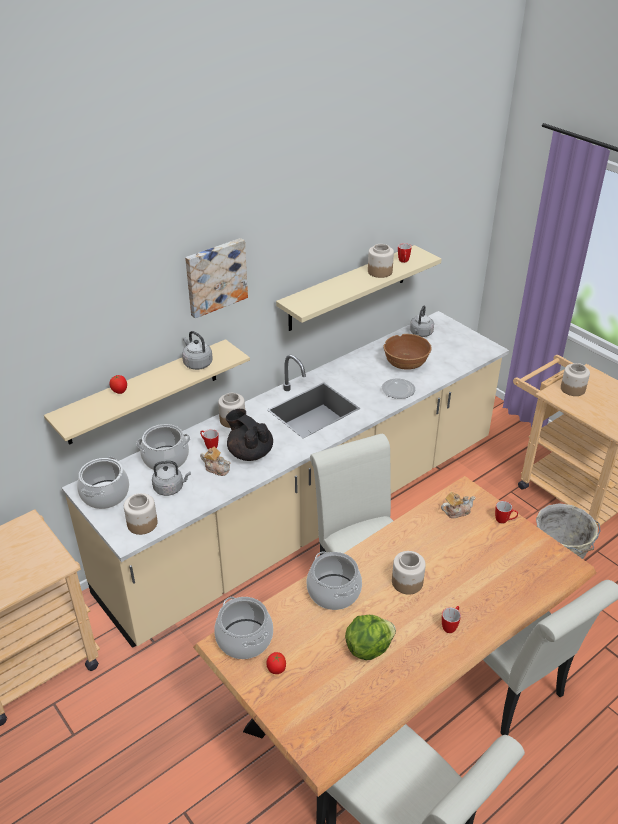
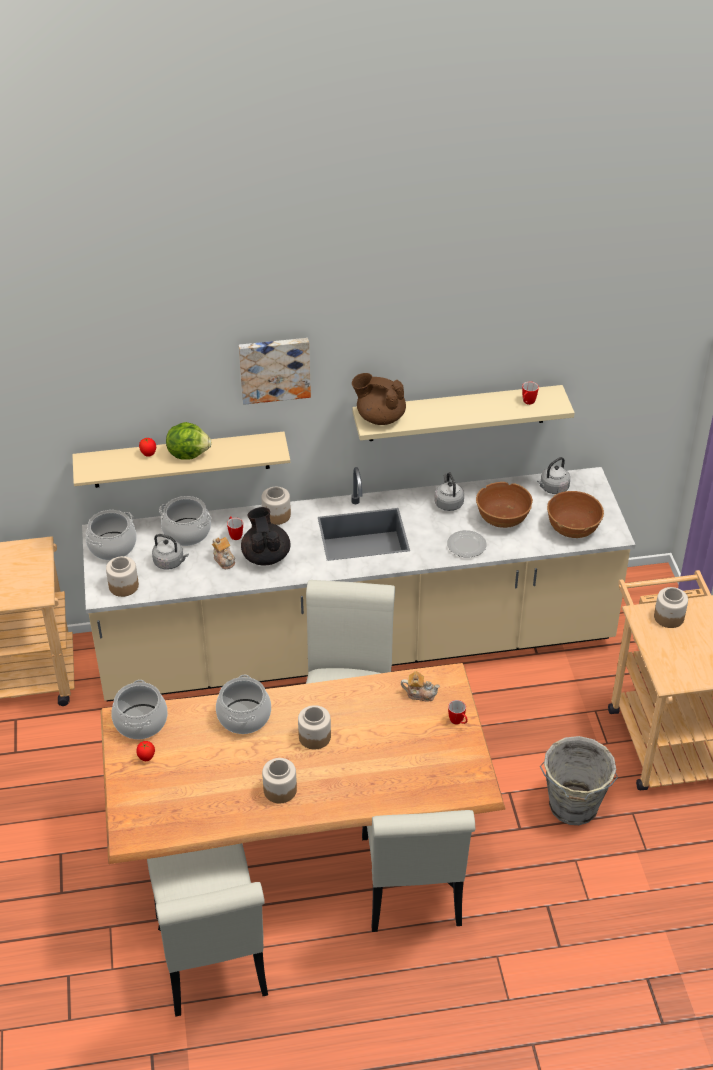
camera: 30 degrees right, 5 degrees up
(197, 363) = (236, 449): grey kettle -> grey kettle (448, 503)
(305, 301) = (380, 417): none -> brown teapot
(368, 647) = (233, 775): lettuce -> lettuce (188, 453)
(379, 271) = (489, 407): jar -> jar (280, 790)
(450, 625) = (319, 790): mug -> none
(459, 354) = (573, 528): none -> brown bowl

